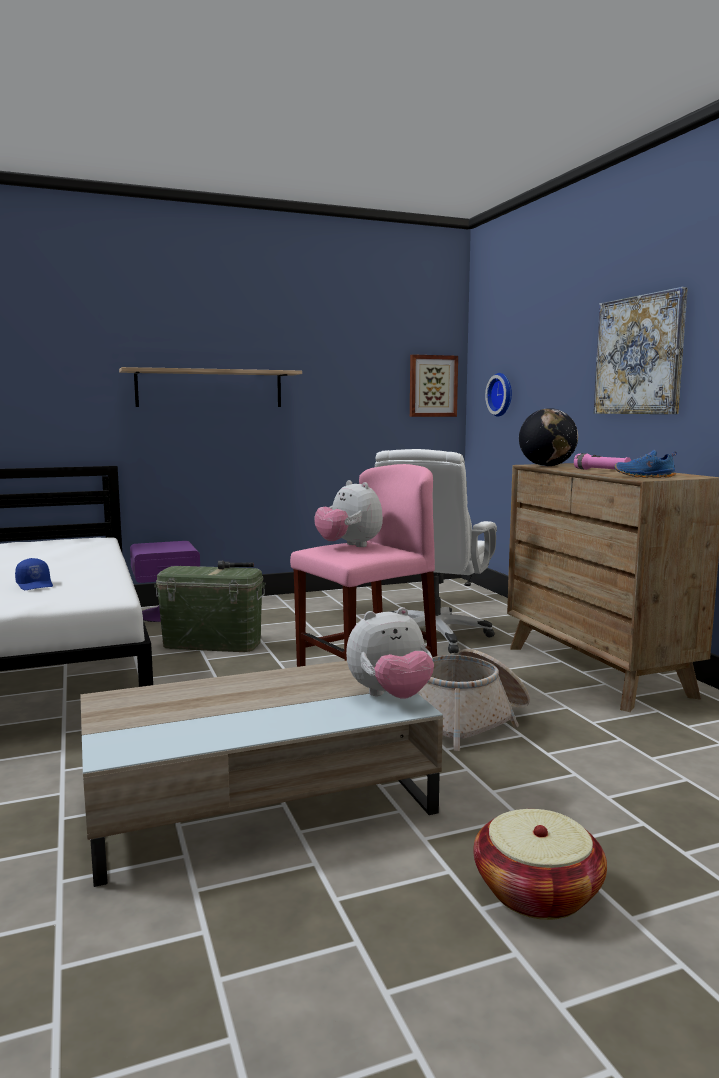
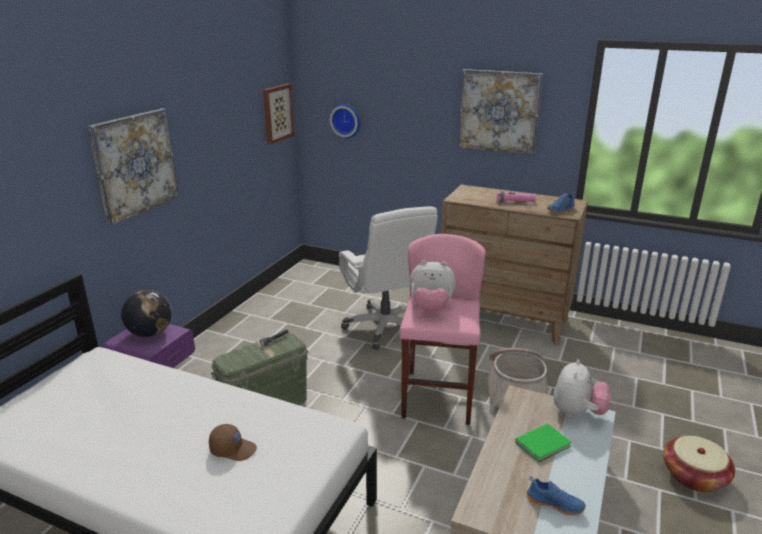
camera: 45 degrees left, 15 degrees up
(35, 585) = (233, 449): blue cap -> brown cap
(179, 727) = (554, 503): none -> blue shoe
(210, 388) = (135, 164): shelf -> picture
(287, 697) = (544, 444): none -> green book
(547, 466) = (468, 199): globe -> globe (150, 333)

